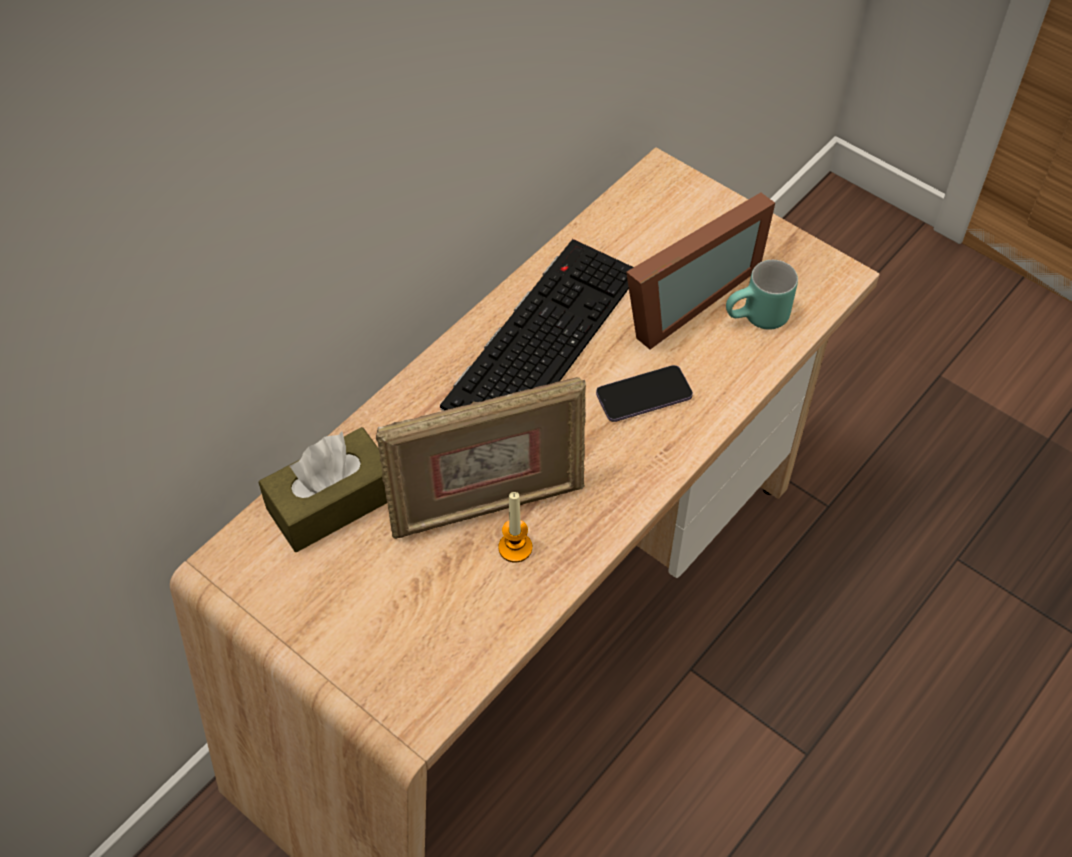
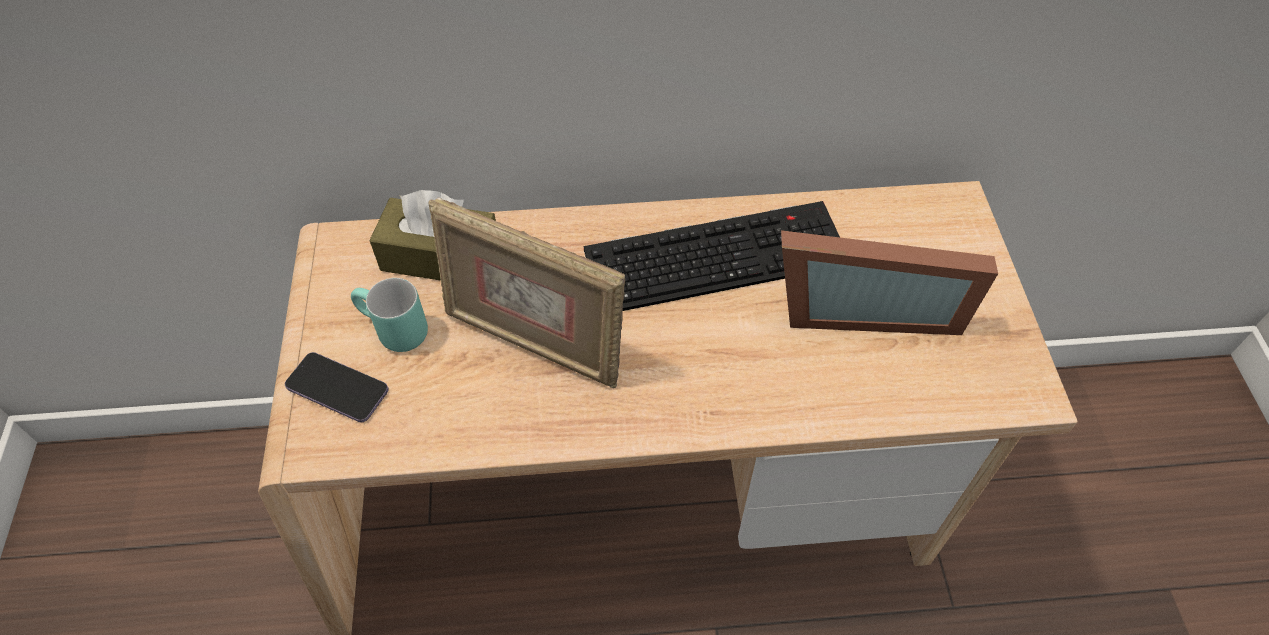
camera: 45 degrees right, 0 degrees up
(515, 548) = (515, 389): candle -> none
(644, 395) = (743, 358): phone -> phone (337, 389)
(758, 320) = (910, 374): turquoise mug -> turquoise mug (392, 333)

